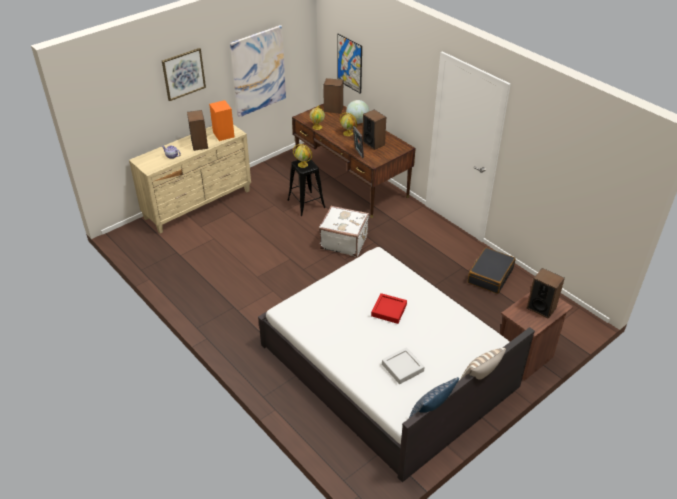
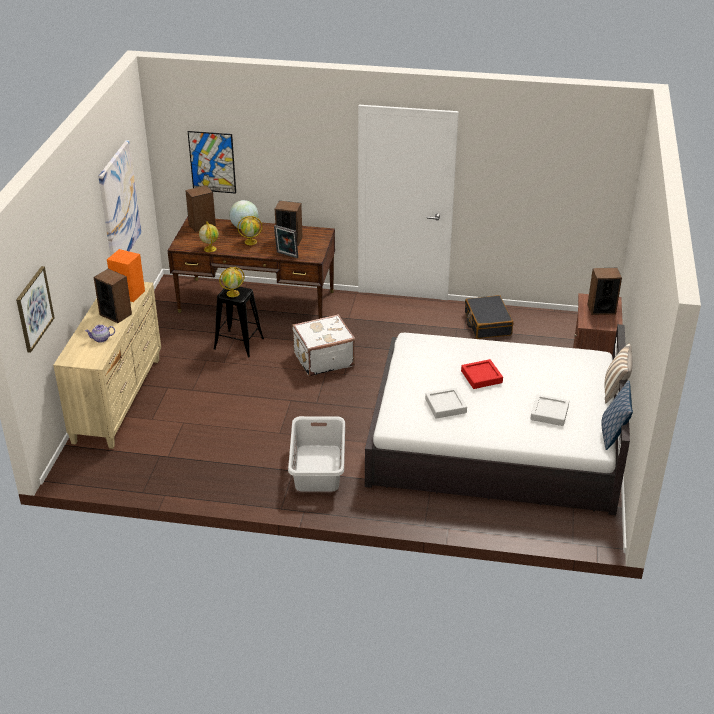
camera: 40 degrees left, 5 degrees down
(183, 74) = (74, 230): picture -> picture (34, 309)
(250, 314) = (318, 468): none -> grey laundry basket
(336, 317) = (445, 406): none -> grey tray

